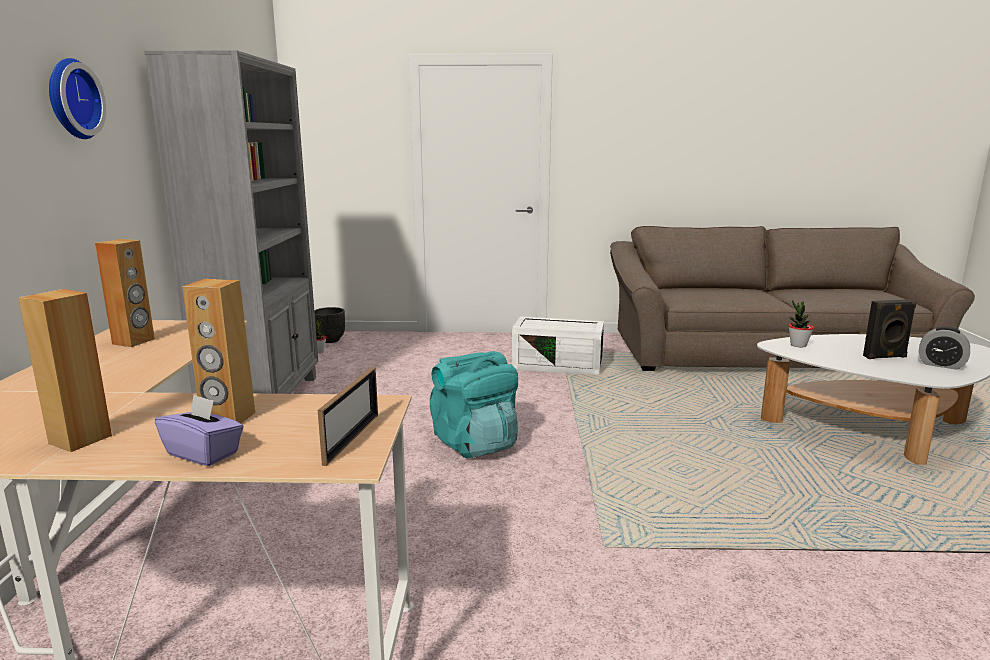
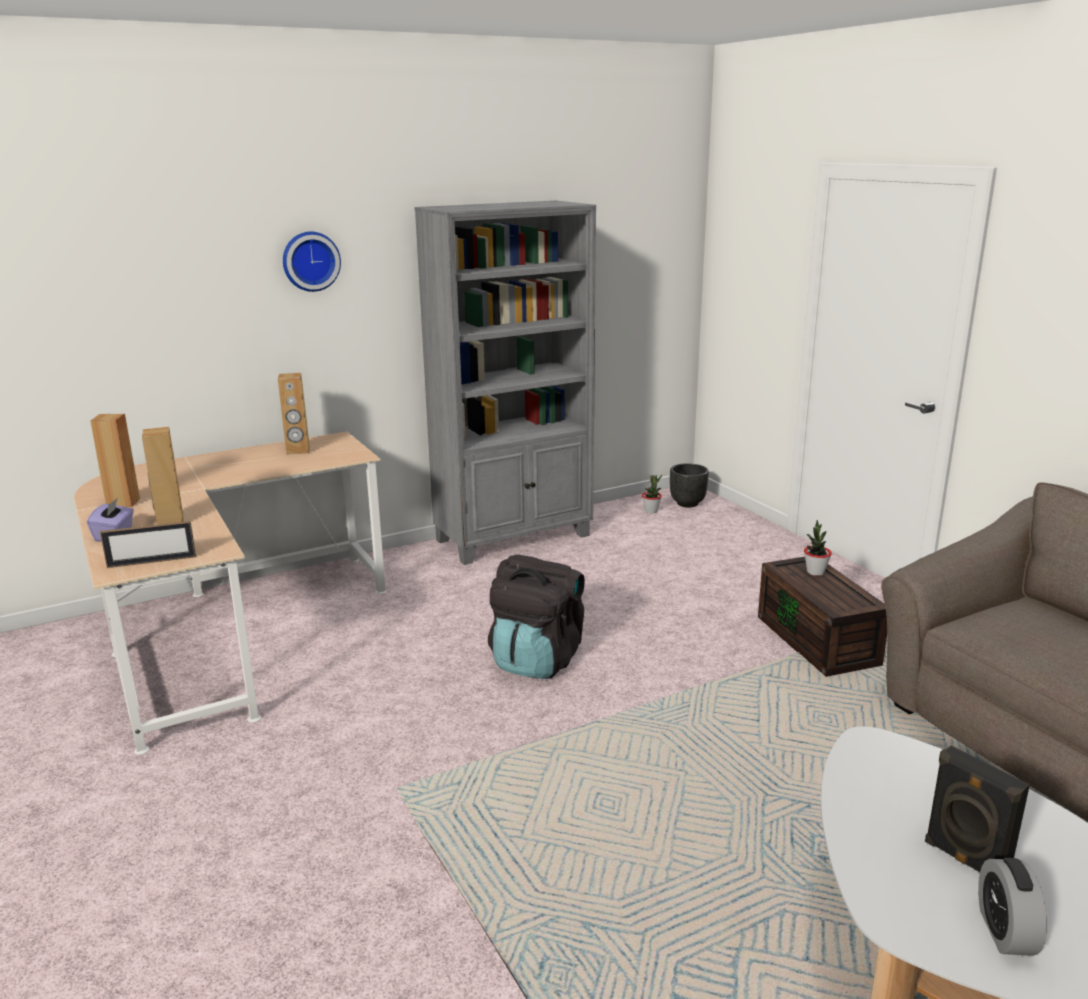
camera: 60 degrees right, 5 degrees up
(475, 444) = (537, 660): turquoise backpack -> black backpack
(559, 365) = (820, 641): white storage box -> brown storage box
(798, 345) = (906, 763): potted plant -> potted plant (815, 572)

